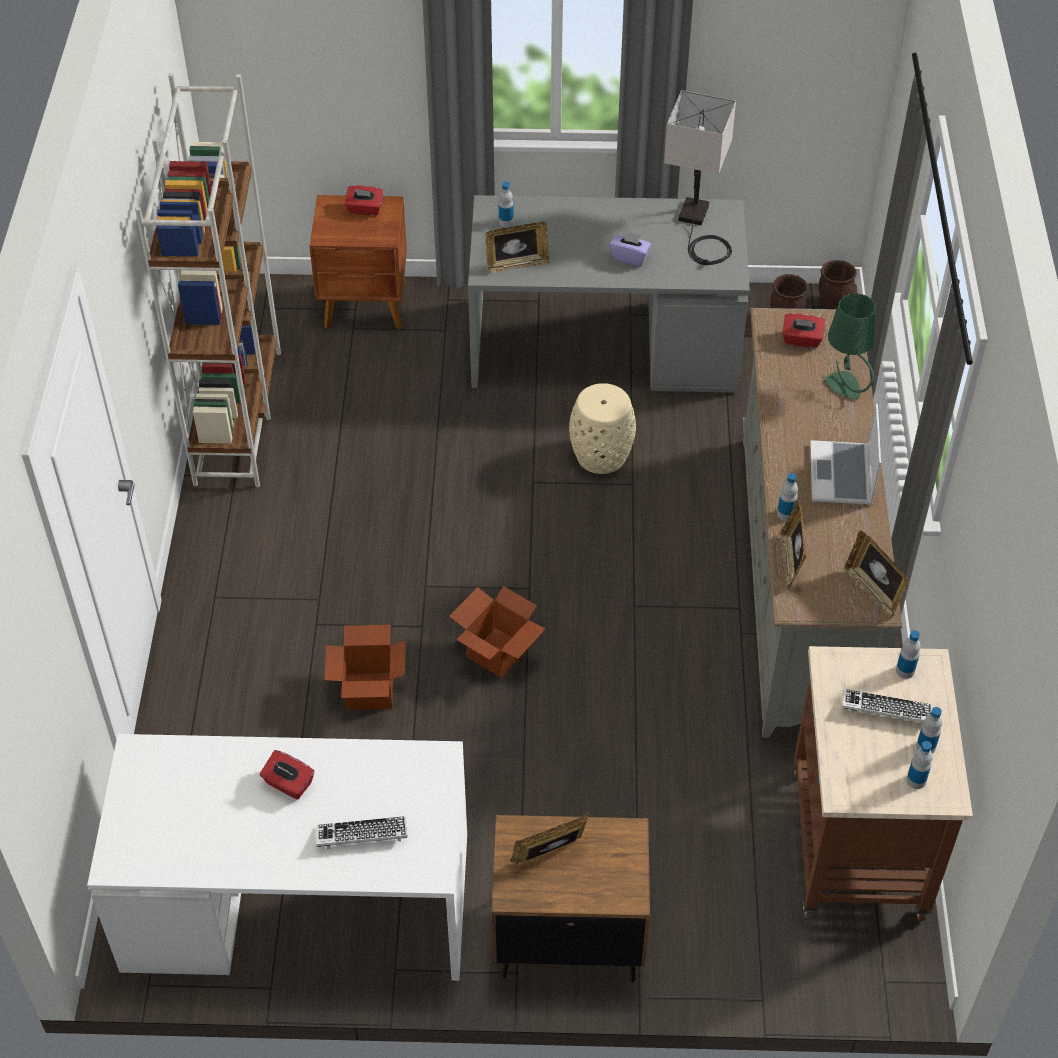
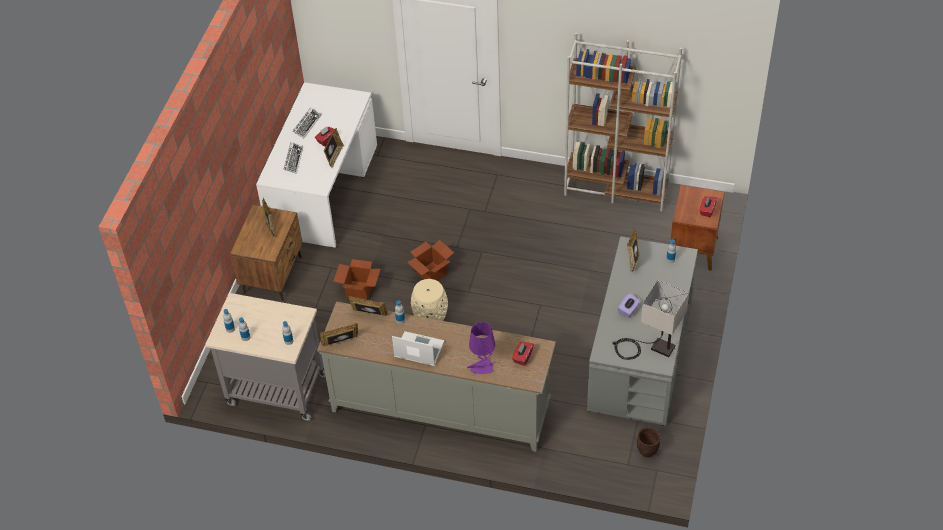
camera: 105 degrees right, 0 degrees up
(340, 755) = (334, 156): none -> picture frame
(369, 690) = (424, 224): cardboard box -> cardboard box (359, 291)
(601, 456) = (552, 337): beige stool -> beige stool (430, 317)
(833, 303) = (656, 482): brown planter -> none
(845, 386) = (482, 368): green table lamp -> purple table lamp
(857, 846) = (276, 390): brown cart -> grey cart
(885, 711) = (270, 328): keyboard -> keyboard (307, 124)

